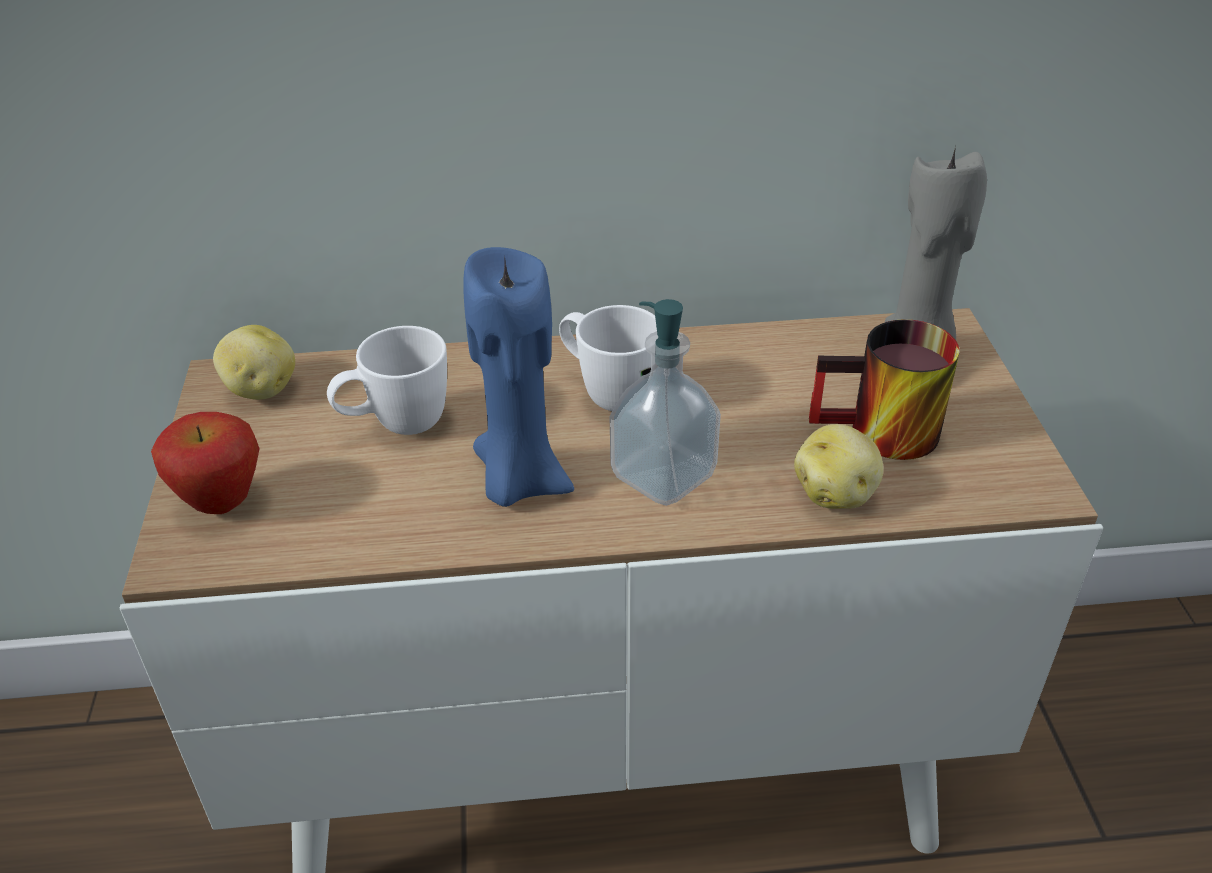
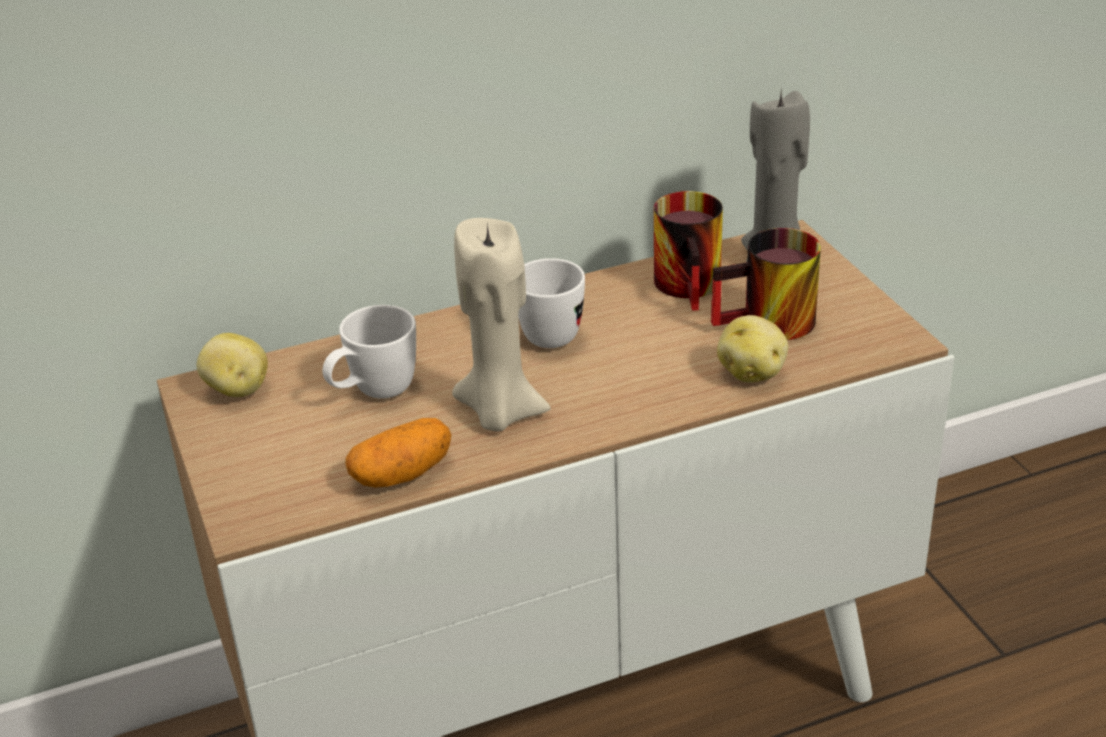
camera: 15 degrees left, 5 degrees down
(222, 503) = (259, 478): apple -> none
(373, 536) = (402, 474): none -> potato
(519, 481) = (500, 413): blue candle -> beige candle
(663, 476) = (613, 386): soap dispenser -> none
(810, 367) = (695, 287): none -> mug

